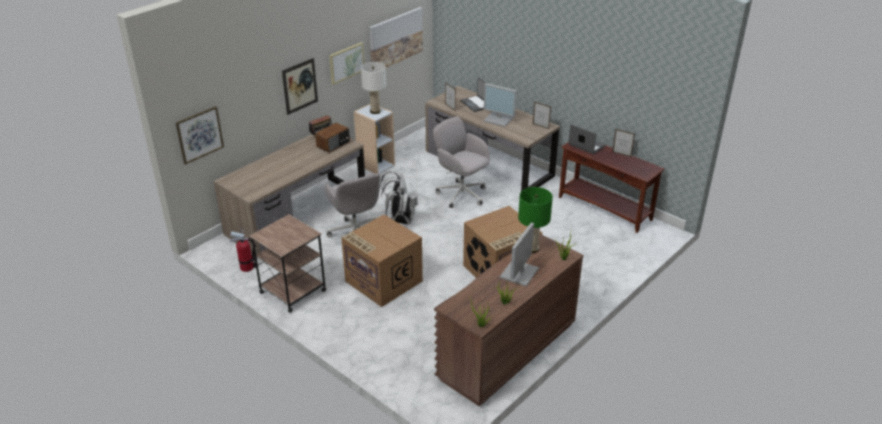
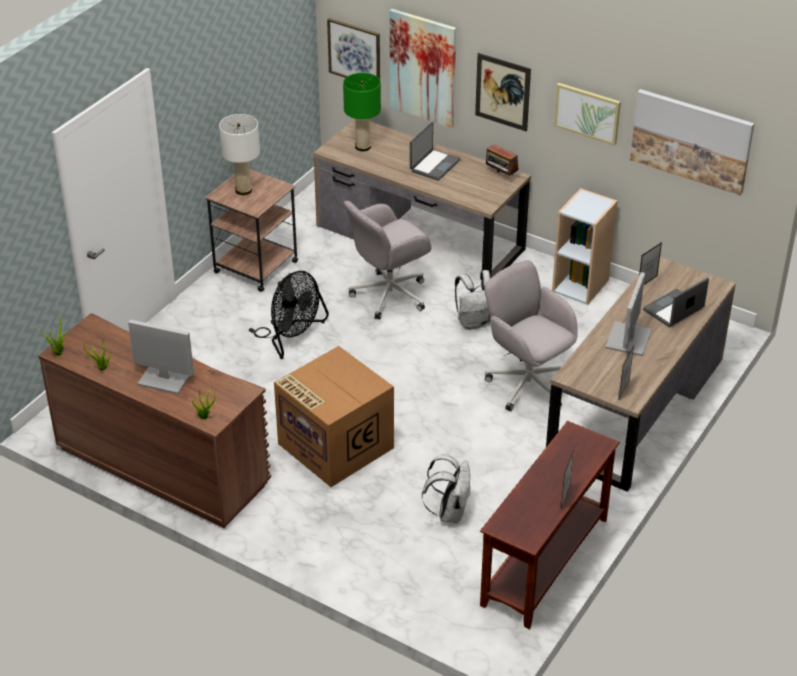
camera: 80 degrees right, 5 degrees up
(247, 267) = (296, 222): fire extinguisher -> none
(249, 108) = (423, 68): none -> picture
(333, 144) = (480, 189): radio -> none
(375, 111) = (589, 207): white table lamp -> white table lamp (243, 190)
(382, 281) = (289, 336): cardboard box -> black fan
(401, 222) = (432, 333): white backpack -> white backpack (449, 512)
(461, 194) = (527, 385): grey office chair -> grey office chair turned 75 degrees counterclockwise
(532, 249) = (222, 385): green table lamp -> green table lamp (362, 147)
(586, 145) = (580, 451): laptop -> laptop (434, 165)

